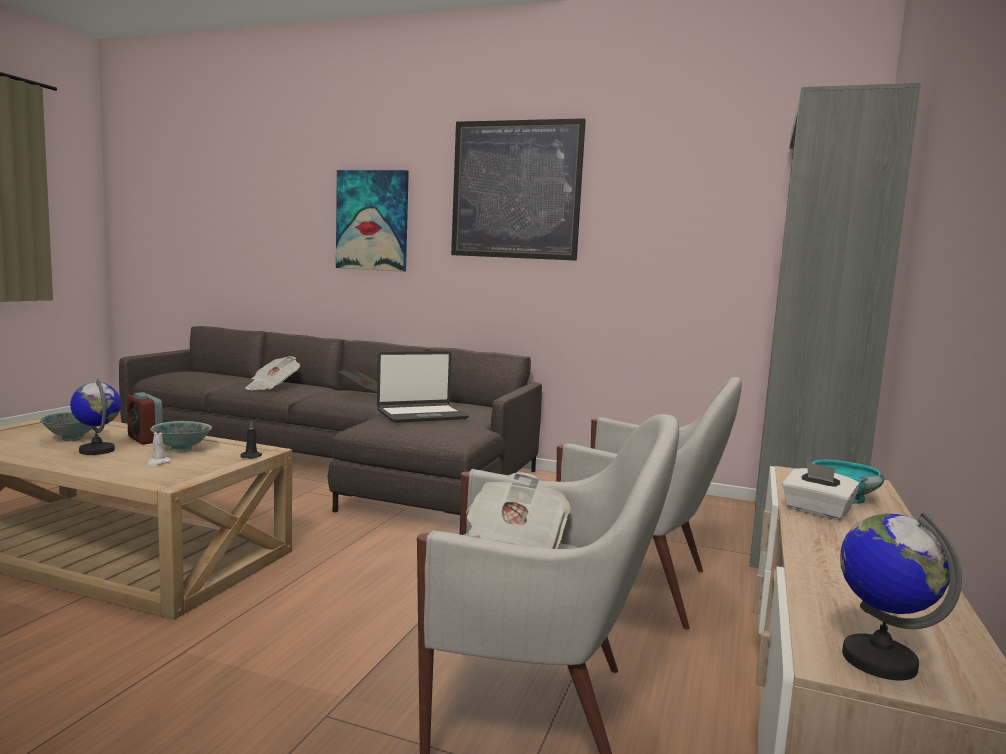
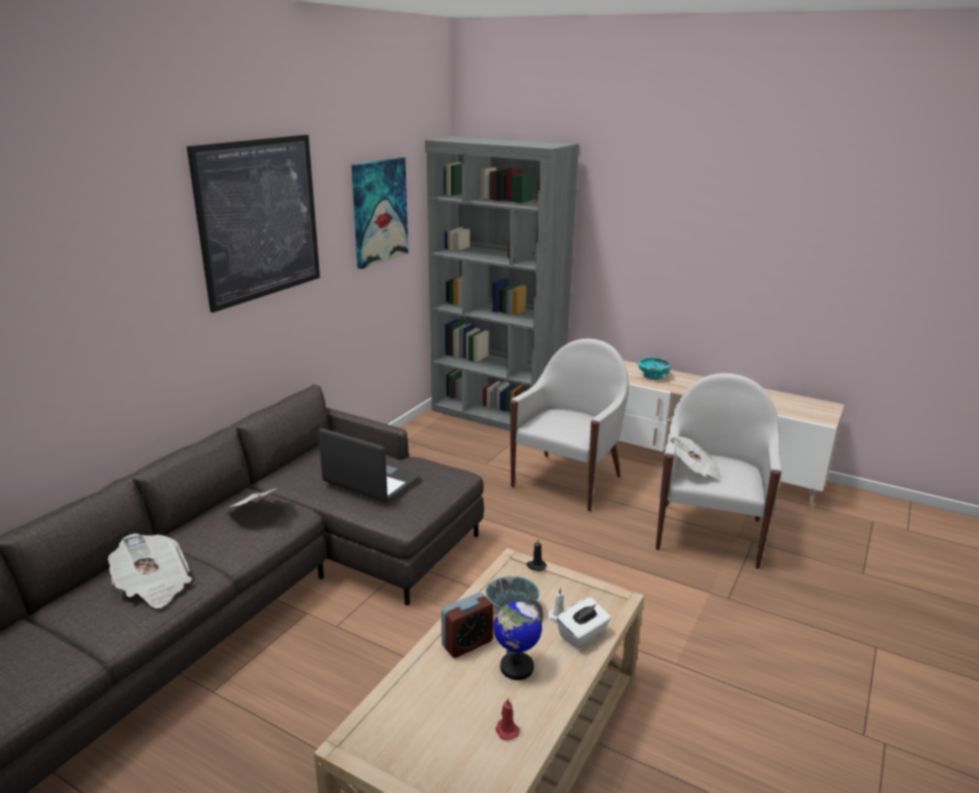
camera: 80 degrees left, 15 degrees up
(23, 447) = (506, 730): none -> red candle
(73, 438) = (463, 701): bowl -> none
(372, 220) = (99, 302): picture -> picture (379, 211)
(421, 415) = (371, 481): laptop -> laptop turned 45 degrees counterclockwise
(816, 511) = (676, 386): white tissue box -> white tissue box (582, 635)
(879, 660) = (819, 413): globe -> none

